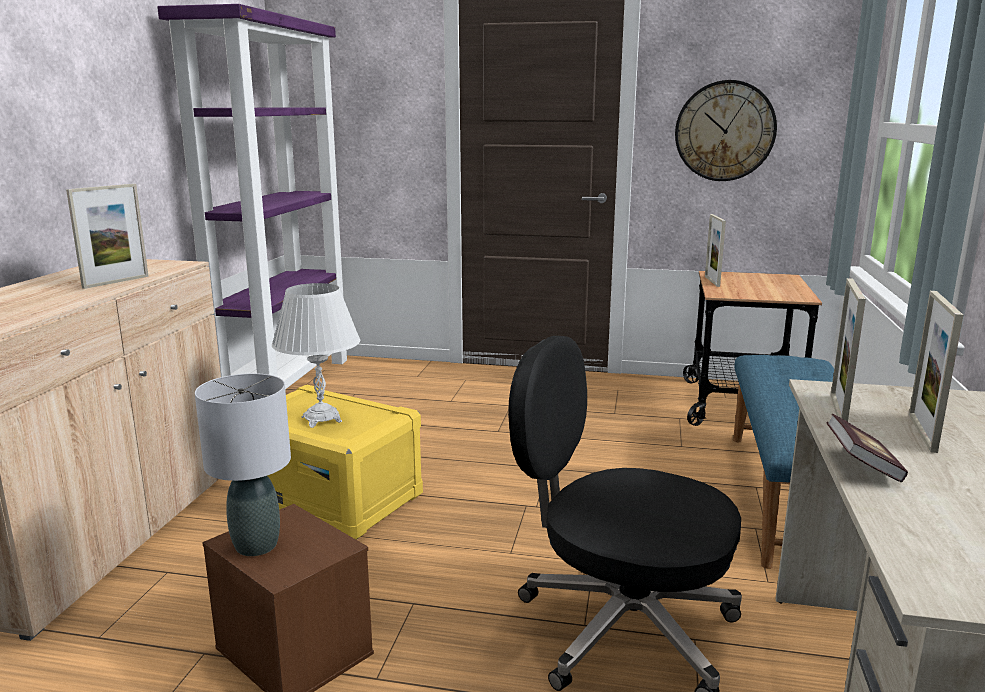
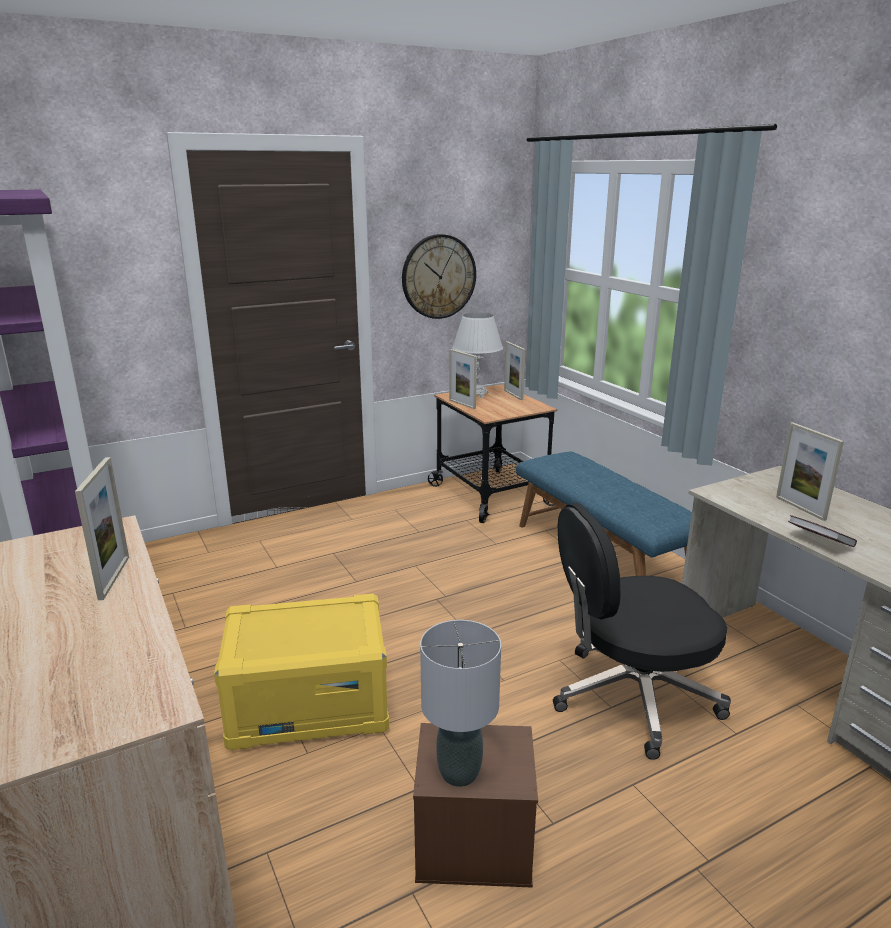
camera: 40 degrees left, 5 degrees up
(321, 419) = (307, 636): white table lamp -> white table lamp (476, 394)
(838, 410) = (748, 506): picture frame -> picture frame (513, 395)

